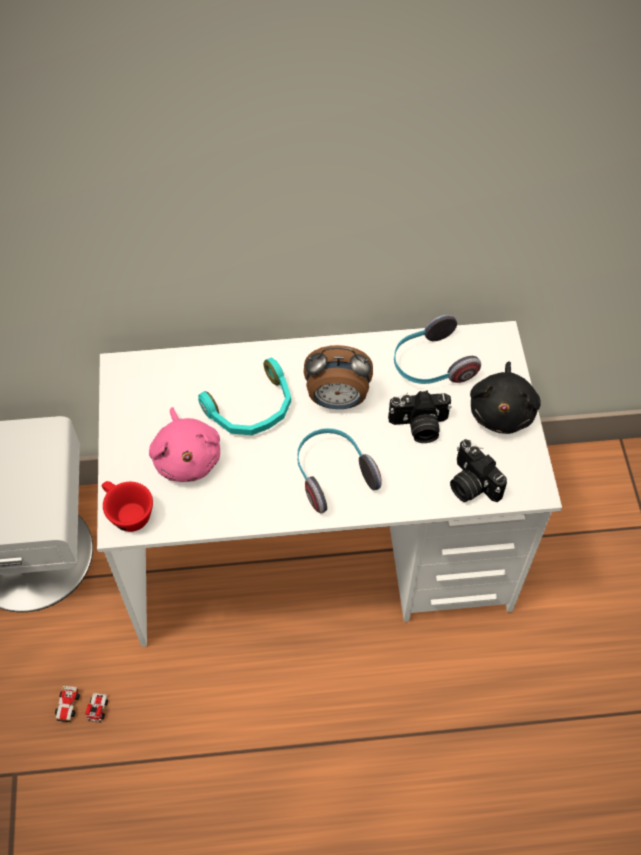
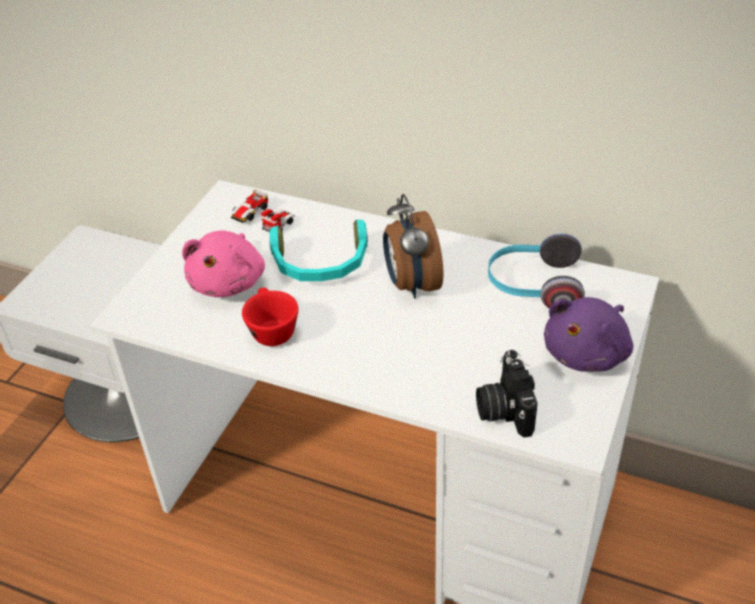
camera: 30 degrees right, 15 degrees down
(82, 708) = (75, 543): toy car -> toy car (263, 220)
(126, 513) = (138, 307): red cup -> red cup (271, 329)
(332, 474) = (358, 345): headphones -> none
(337, 400) = (411, 284): alarm clock -> alarm clock turned 45 degrees clockwise
(419, 426) = (482, 335): camera -> none
(502, 411) = (588, 353): black plush toy -> purple plush toy

